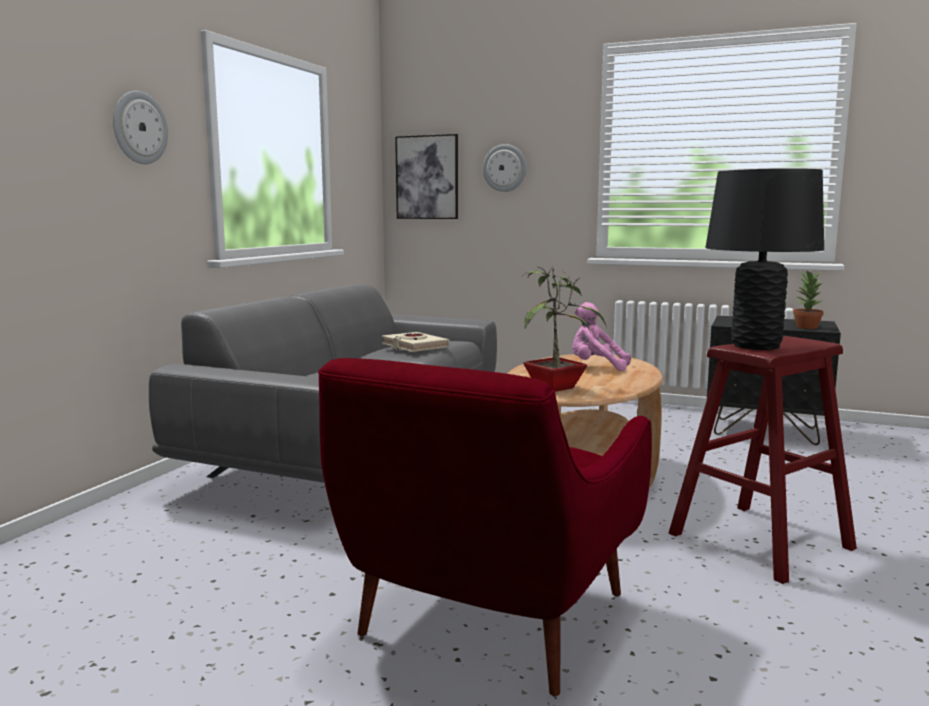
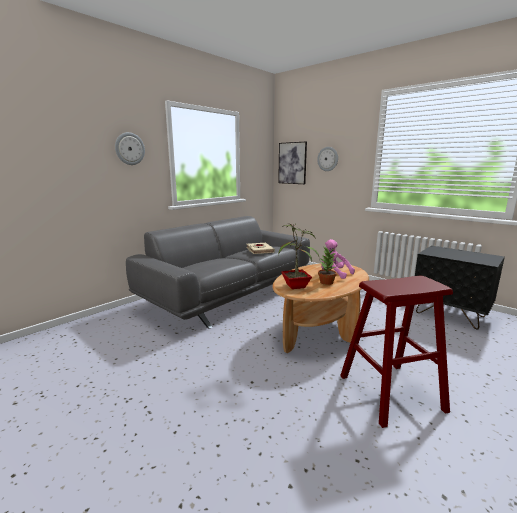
camera: 20 degrees right, 5 degrees up
(488, 621) = (206, 412): red armchair -> none
(755, 346) = (389, 284): black table lamp -> none
(806, 327) = (478, 260): potted plant -> potted plant (326, 282)

